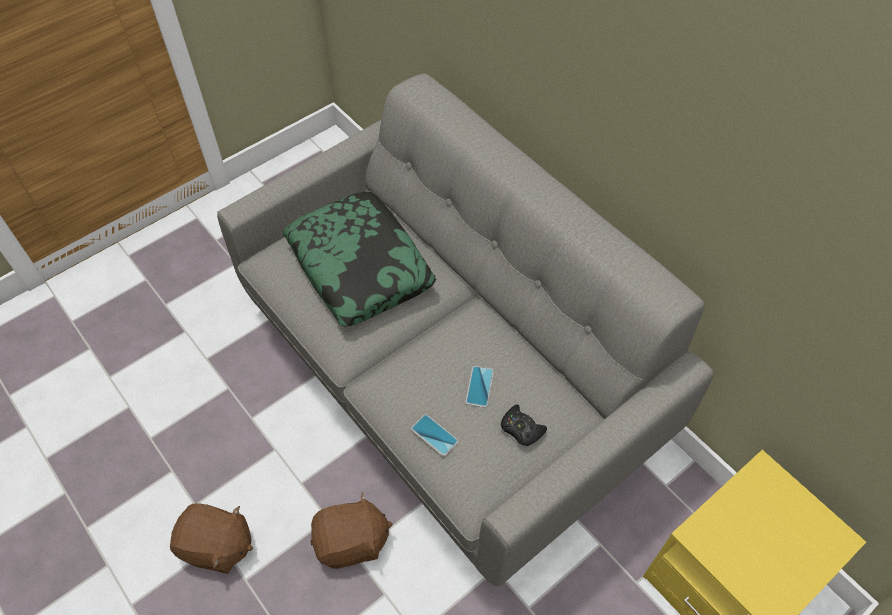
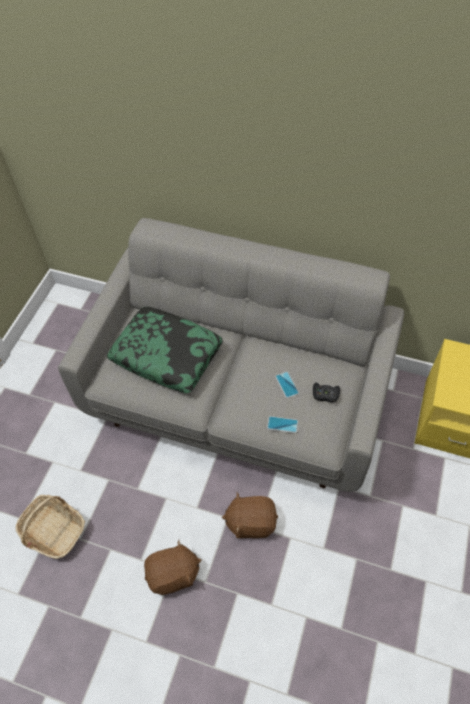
camera: 30 degrees left, 0 degrees up
(130, 410) = (54, 530): none -> basket
(352, 542) = (251, 522): brown plush toy -> brown plush toy turned 135 degrees counterclockwise

